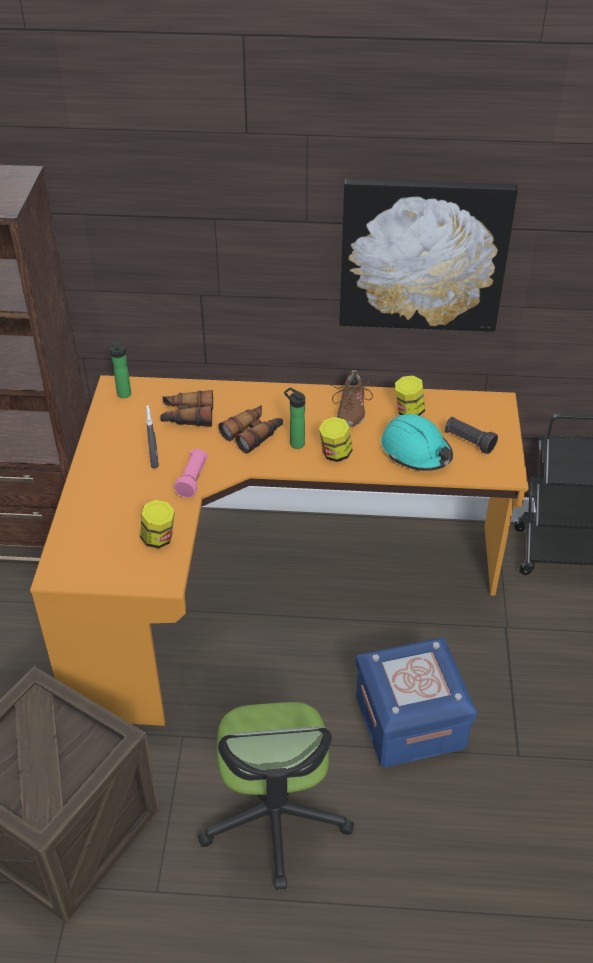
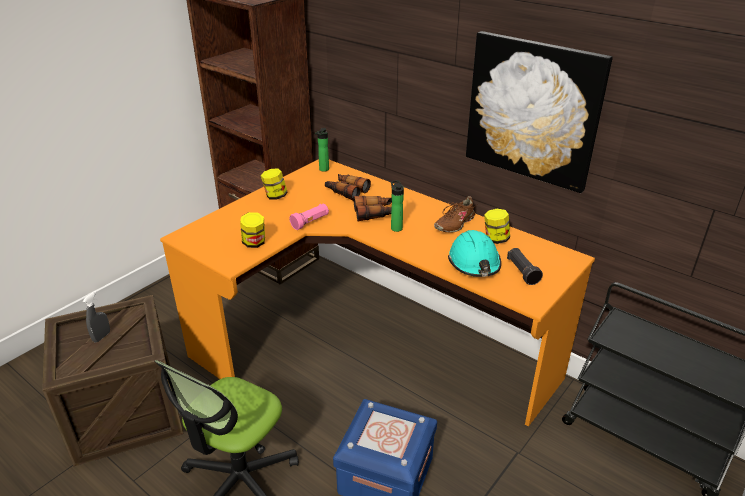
camera: 35 degrees right, 10 degrees down
(154, 461) = (300, 205): grey spray bottle -> grey spray bottle (101, 336)
(335, 454) = (415, 243): jar -> jar (275, 196)

